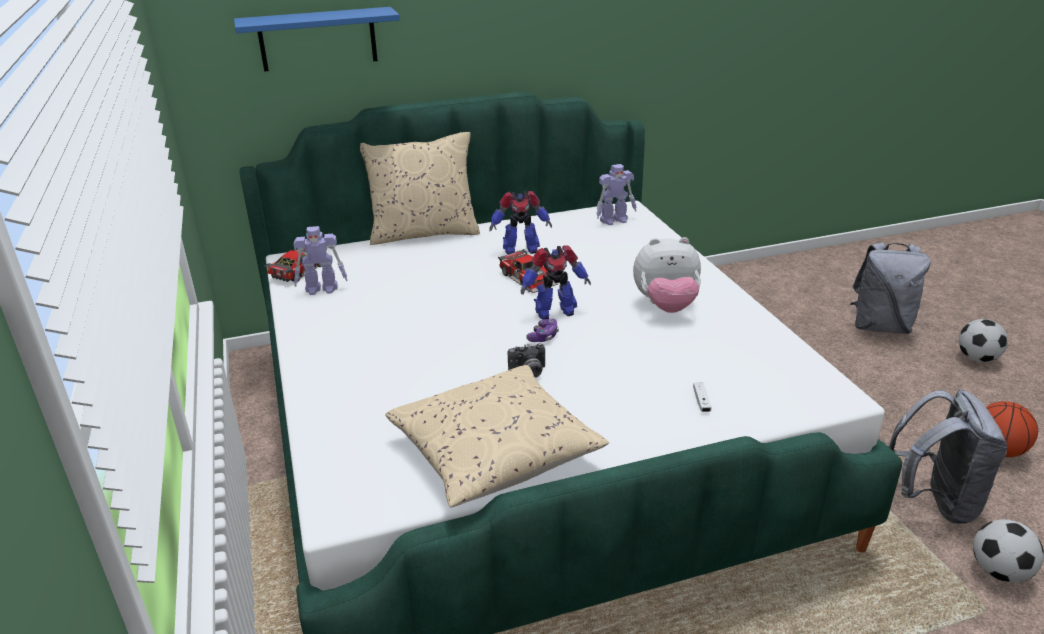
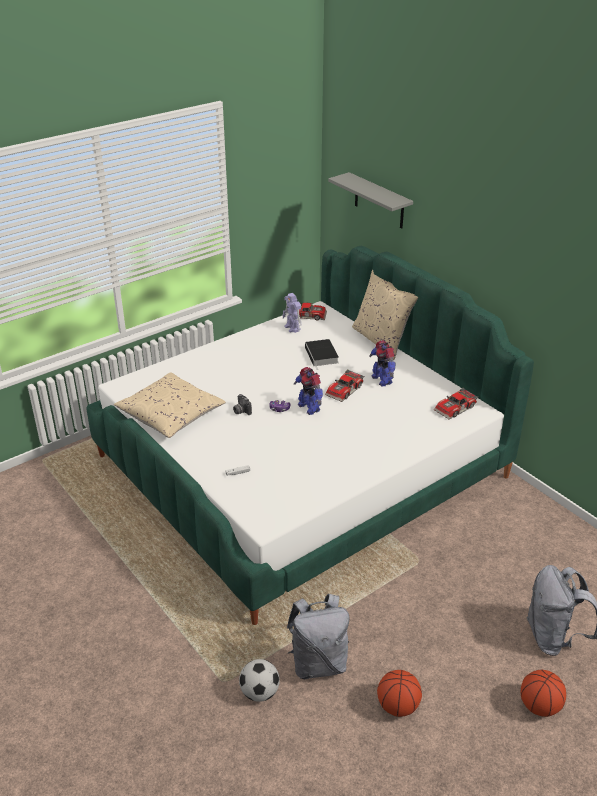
camera: 70 degrees right, 5 degrees up
(318, 39) = (379, 201): blue shelf -> grey shelf
(424, 279) = (322, 356): none -> book
(615, 220) = (456, 409): toy robot -> toy car
(666, 306) = (339, 448): plush toy -> none
(977, 358) = (539, 706): football -> basketball

